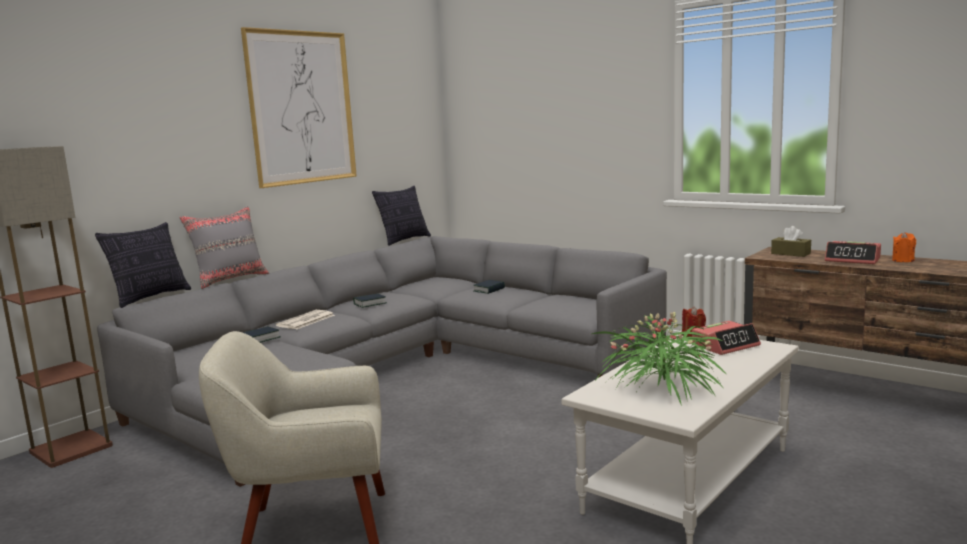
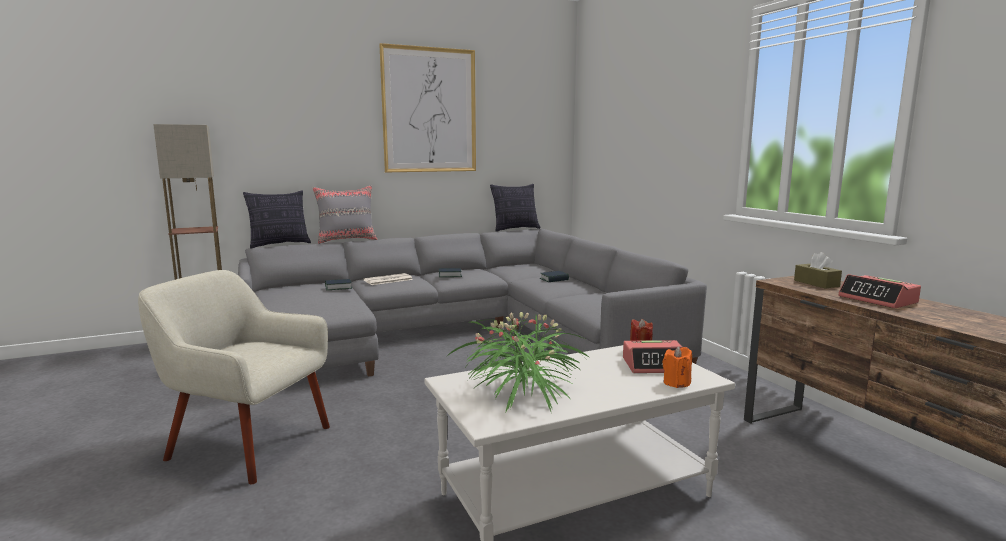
camera: 25 degrees right, 0 degrees up
(903, 260) = (944, 310): orange candle -> orange candle (676, 383)

